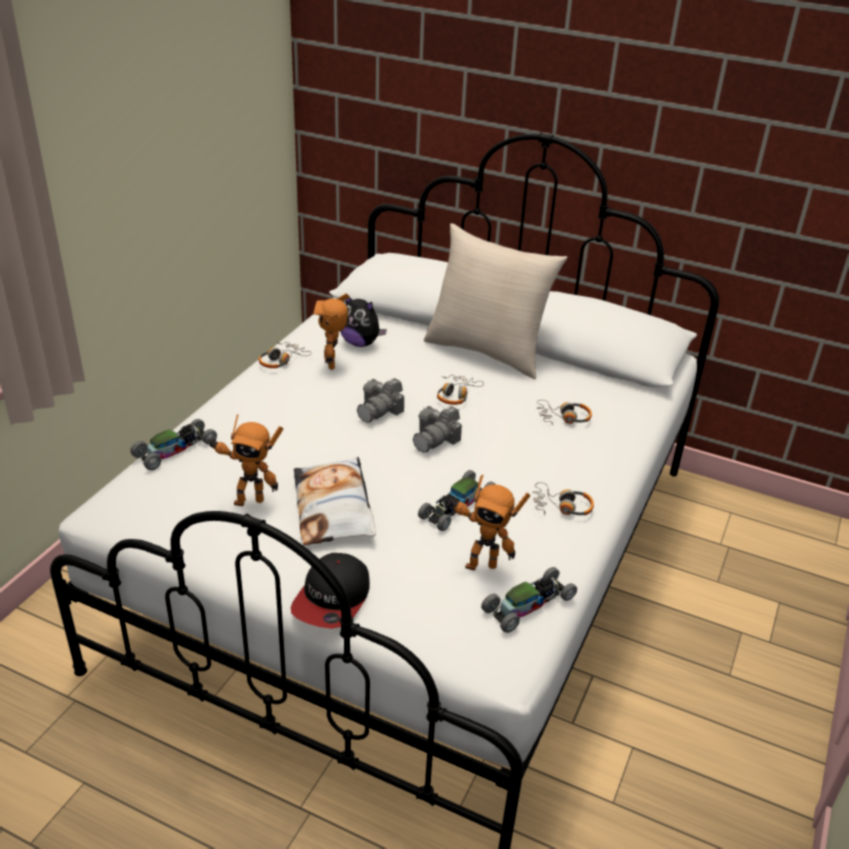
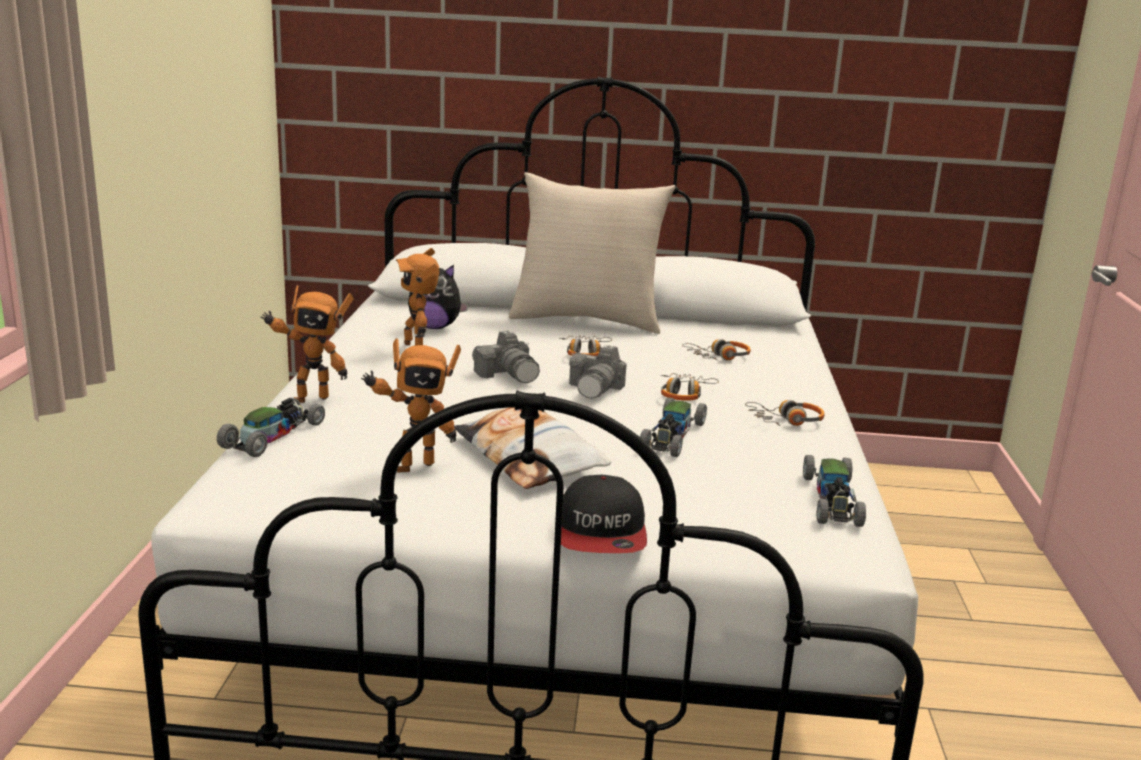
camera: 20 degrees left, 15 degrees down
(282, 360) = (350, 349): headphones -> headphones (684, 394)
(380, 410) = (509, 374): camera -> camera turned 45 degrees counterclockwise
(480, 564) = (745, 477): toy robot -> toy robot (310, 398)
(529, 605) = (832, 500): toy car -> toy car turned 150 degrees clockwise

